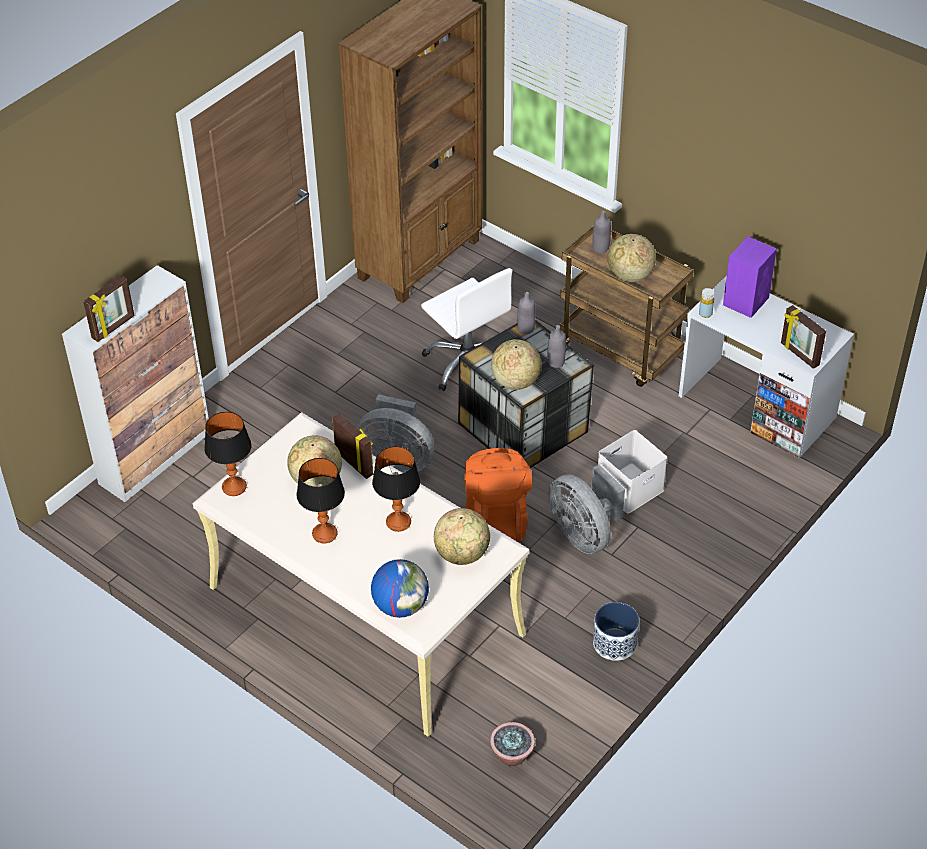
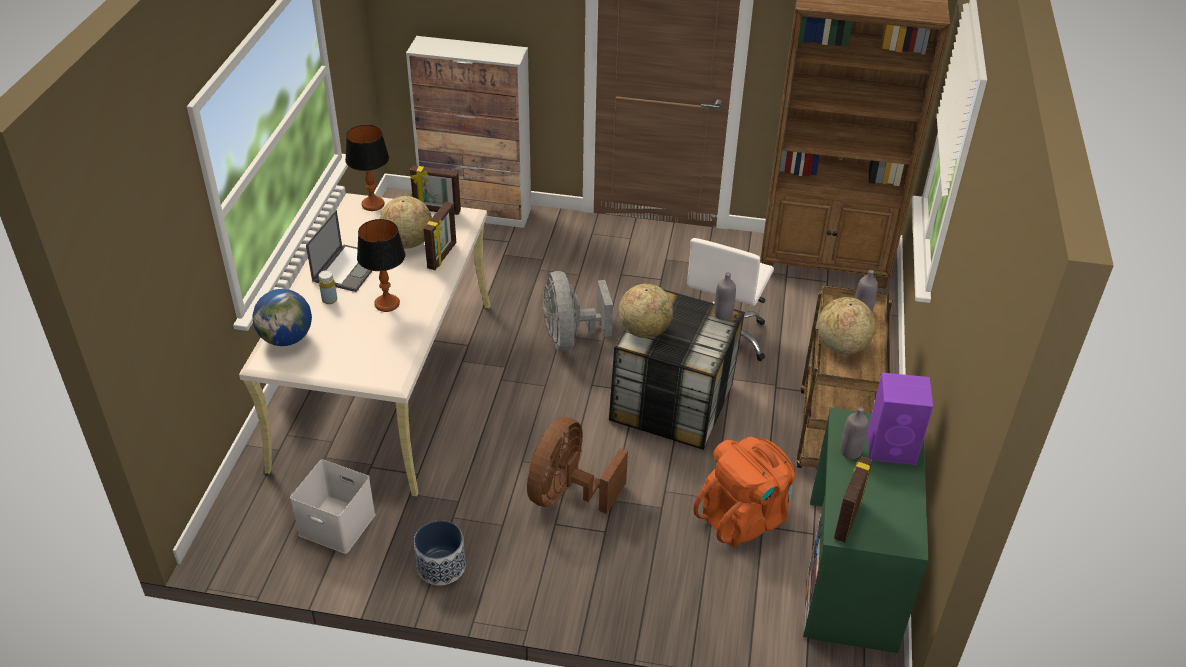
camera: 60 degrees right, 5 degrees down
(114, 328) = (439, 53): picture frame -> picture frame (437, 210)
(324, 534) = (348, 268): table lamp -> laptop
(462, 554) = (370, 355): globe -> none
(497, 519) = (545, 426): orange backpack -> orange backpack (744, 517)
(512, 755) = (267, 538): potted plant -> none
(556, 362) = (695, 349): grey bottle -> grey bottle (850, 452)
(584, 534) = (567, 494): grey fan -> brown fan
(629, 489) = (651, 507): white storage box -> white storage box (335, 525)
(705, 313) = (841, 421): yellow bottle -> yellow bottle (329, 300)
(757, 406) = (852, 573): white desk -> green desk

